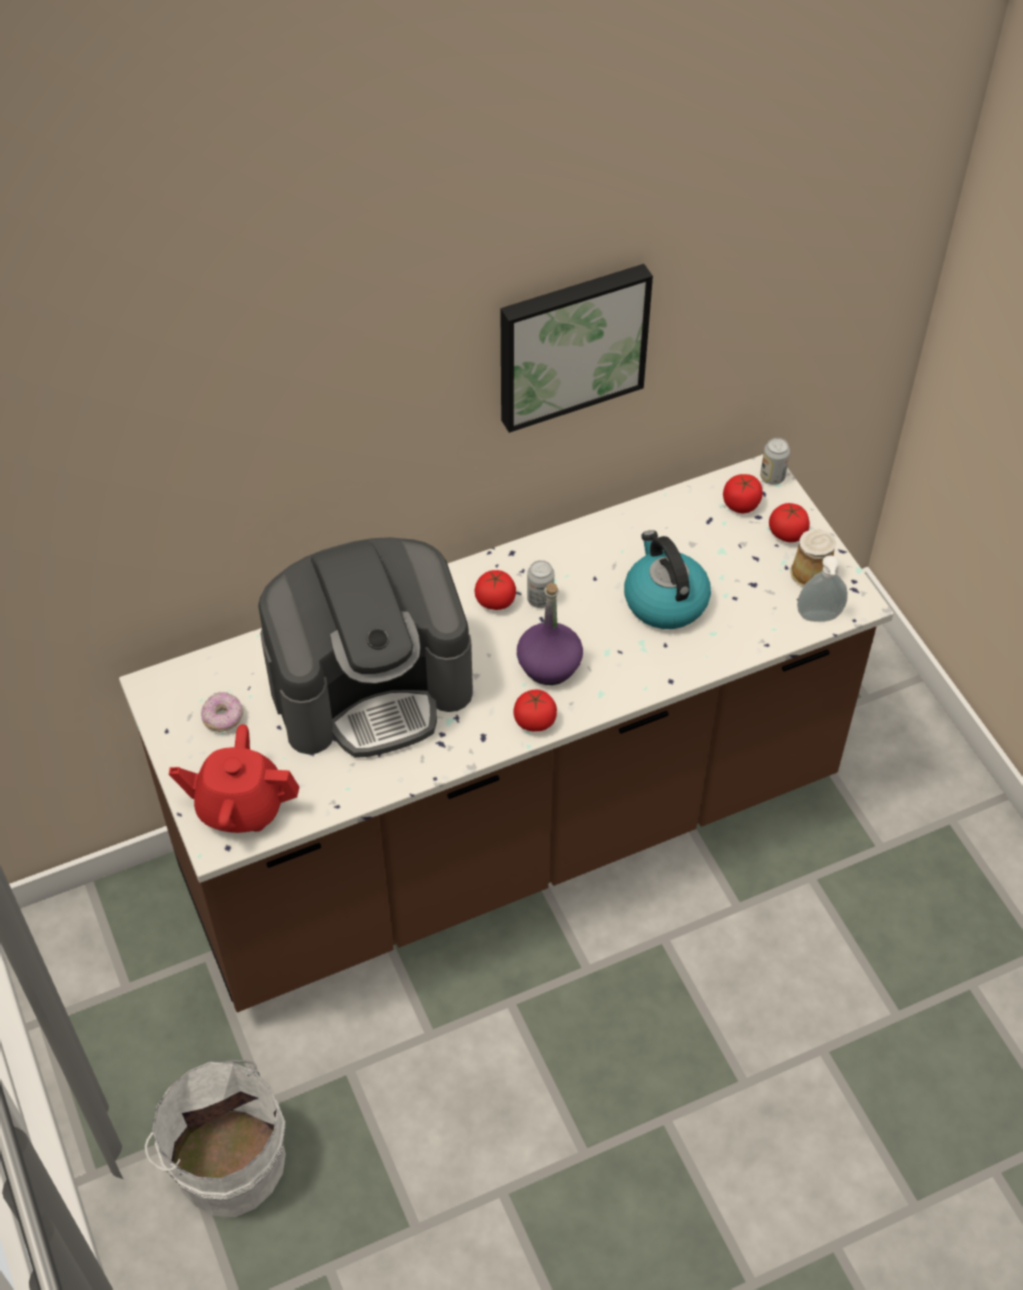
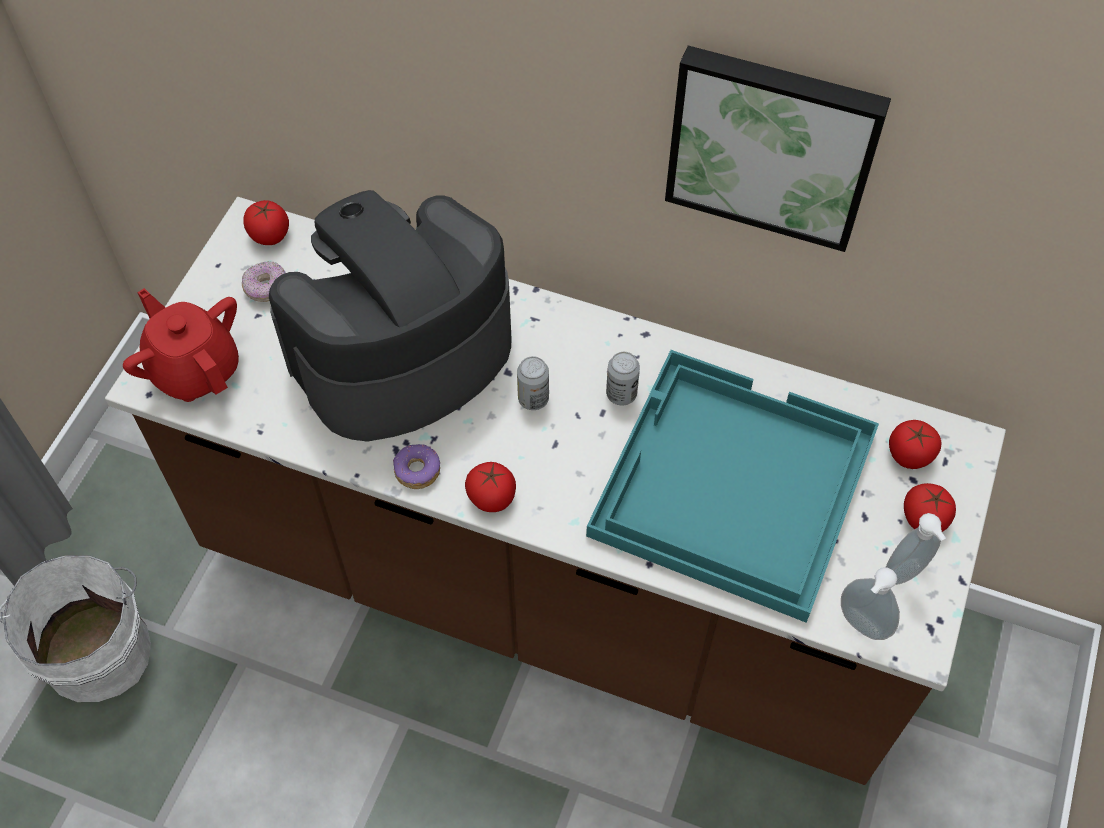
camera: 45 degrees right, 5 degrees up
(371, 685) = (401, 354): coffee machine -> coffee machine turned 120 degrees clockwise
(470, 744) = (417, 470): none -> donut
(495, 601) = (582, 364): tomato -> tomato (269, 235)
(549, 666) = (560, 459): purple bottle -> none
(664, 600) = (730, 485): kettle -> turquoise tray
(772, 477) = (972, 453): can -> can (533, 399)
(811, 571) = (906, 574): mug -> soap dispenser

